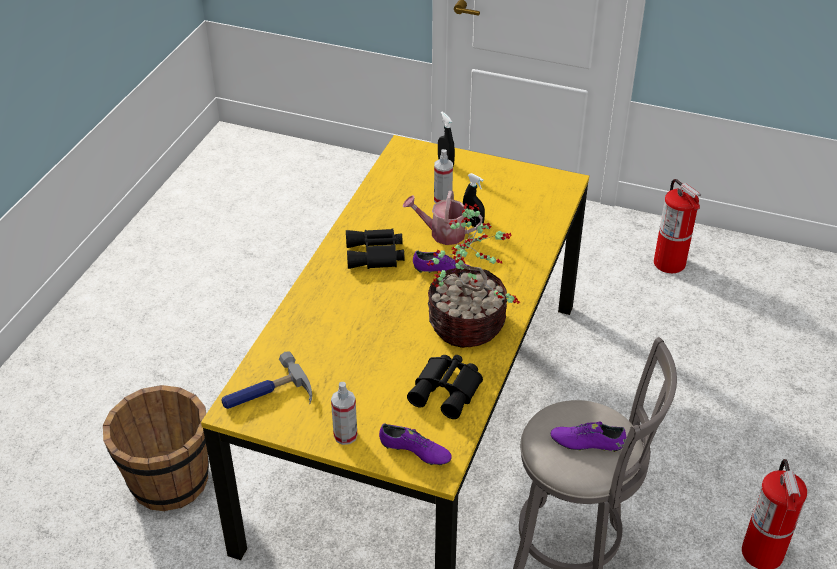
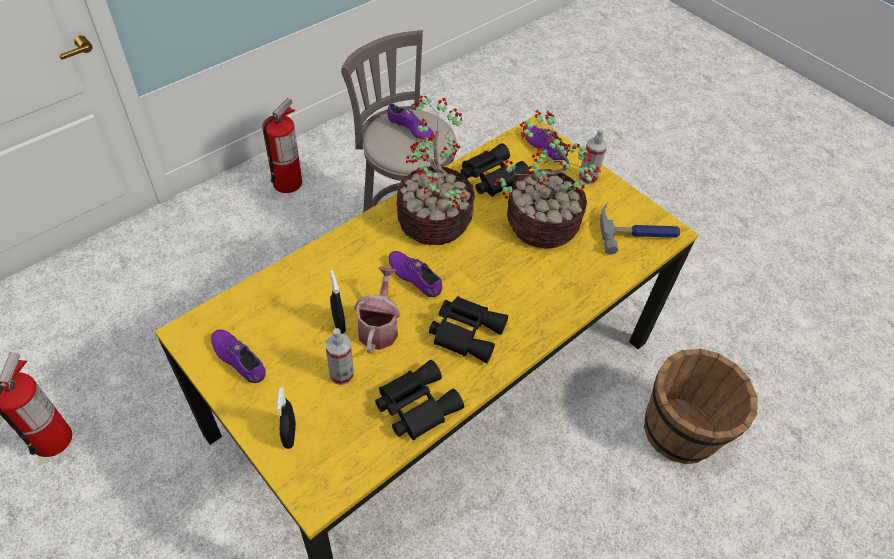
camera: 155 degrees left, 10 degrees up
(368, 362) = (539, 223): none -> potted plant
(380, 203) = (415, 405): none -> black binoculars
(442, 233) = (379, 326): watering can -> watering can turned 120 degrees counterclockwise
(516, 182) = (239, 360): none -> purple shoe

